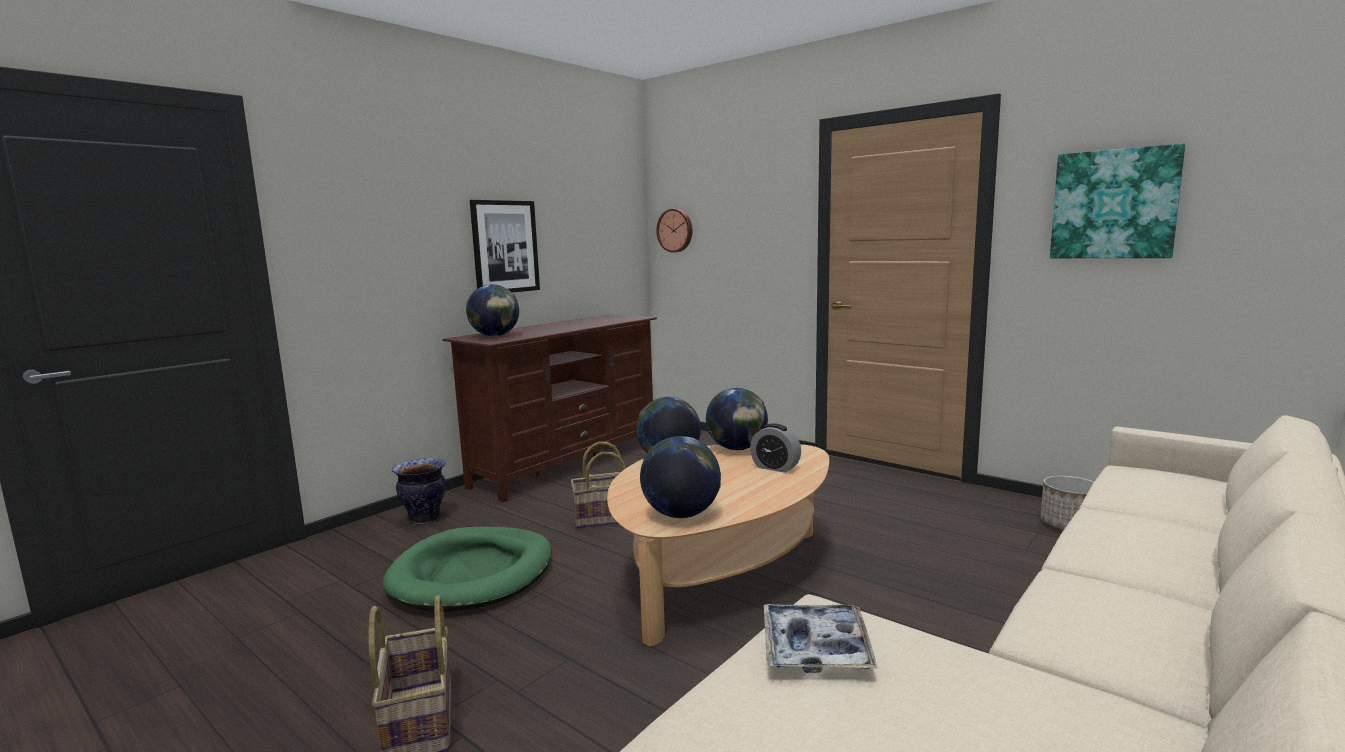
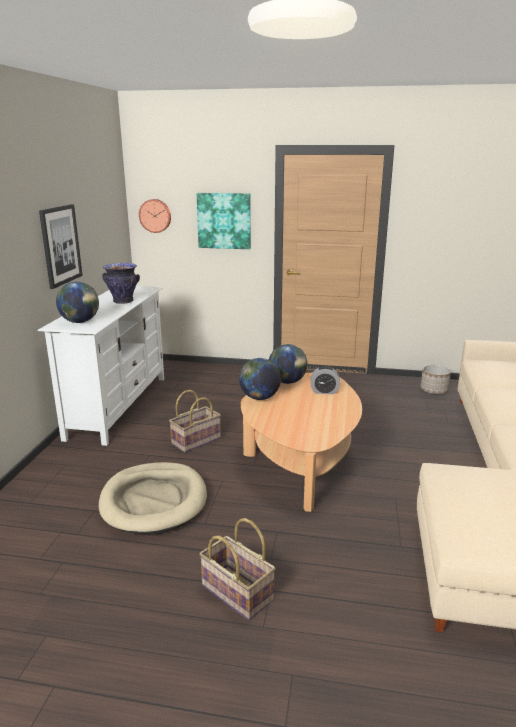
camera: 30 degrees left, 10 degrees up
(425, 518) = (62, 471): vase -> vase (123, 301)
(473, 574) = (154, 501): green dog bed -> beige dog bed
(567, 465) = (118, 406): brown tv stand -> white tv stand
(681, 515) = (317, 434): globe -> none
(815, 647) = (465, 487): tray -> none
(1114, 204) = (452, 216): picture -> picture (224, 221)

